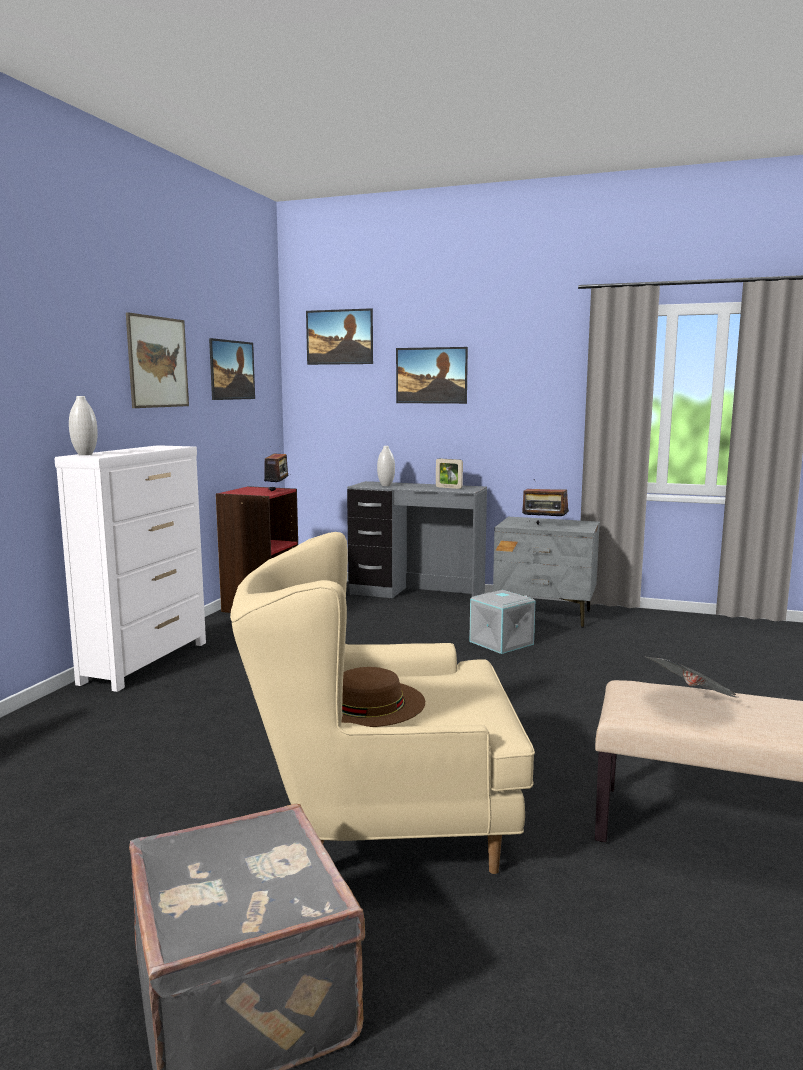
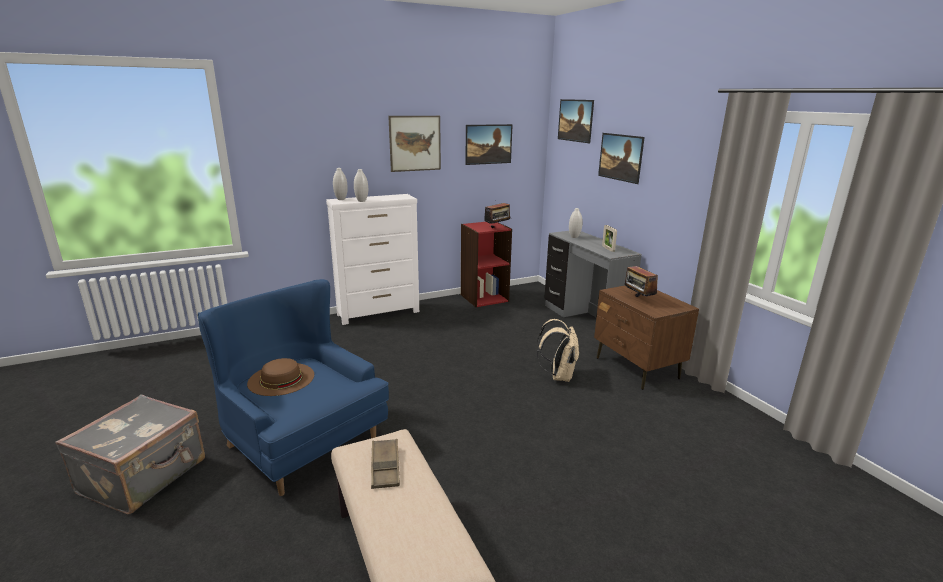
camera: 45 degrees right, 10 degrees up
(130, 453) = (361, 201): none -> white vase
(381, 818) = (300, 440): beige armchair -> blue armchair
(500, 643) = (558, 376): grey storage box -> beige backpack
(545, 615) = (636, 368): grey nightstand -> brown nightstand
(693, 702) = (385, 467): newspaper -> brown tray

